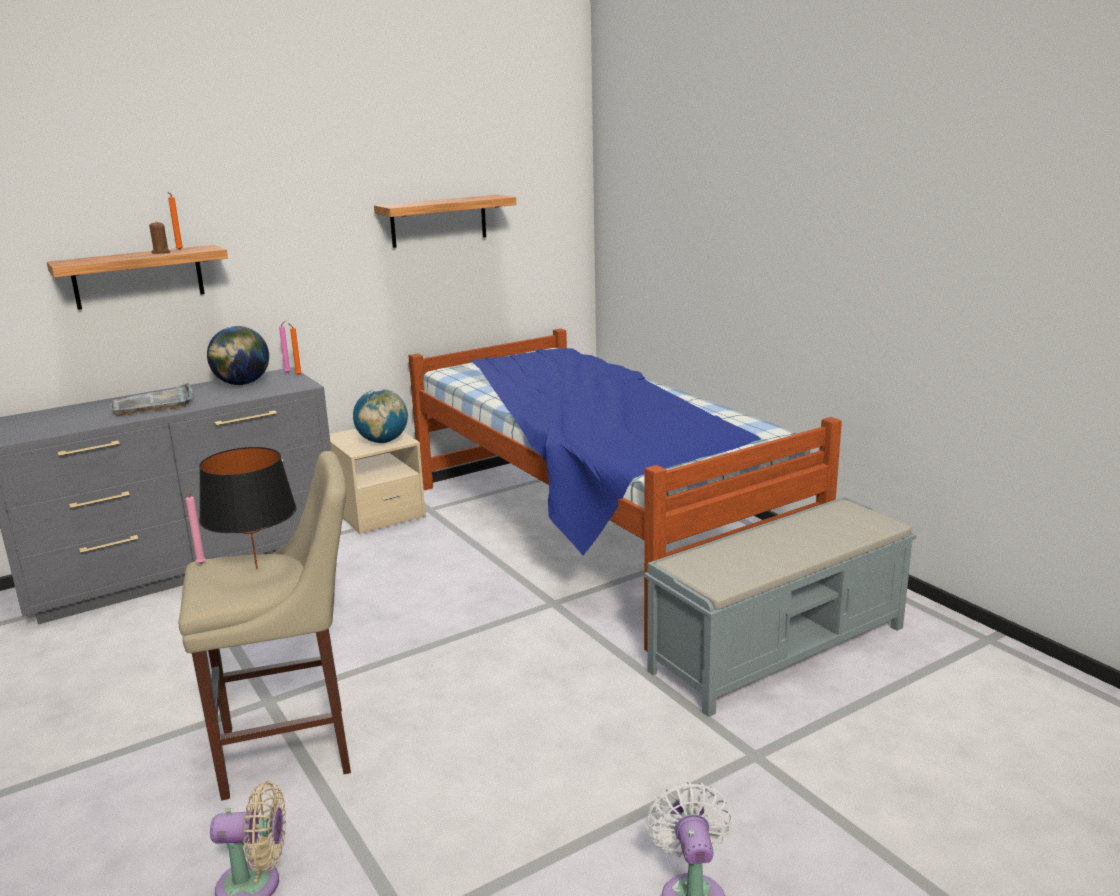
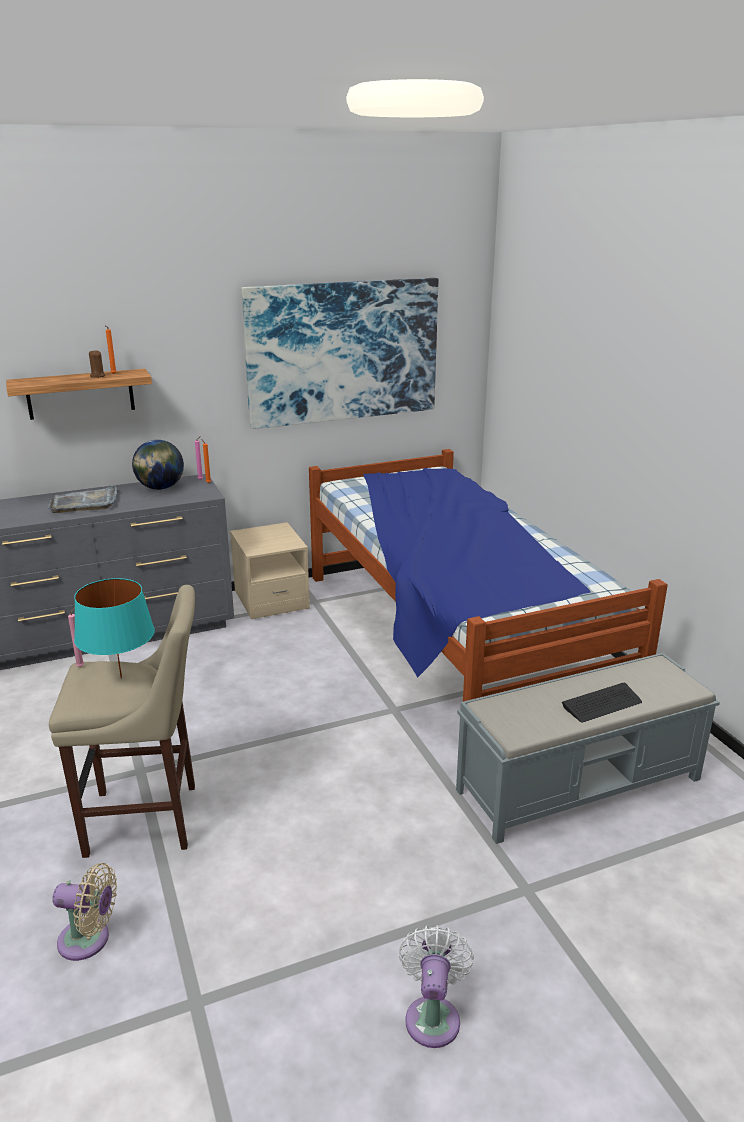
camera: 10 degrees right, 5 degrees up
(257, 568) = (121, 678): black table lamp -> turquoise table lamp
(383, 441) = (277, 543): globe -> none
(438, 221) = (343, 351): shelf -> picture
(799, 547) = (602, 704): none -> keyboard

